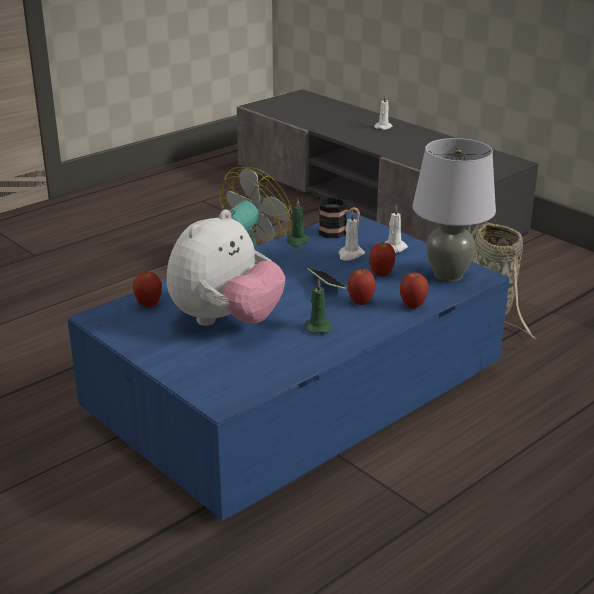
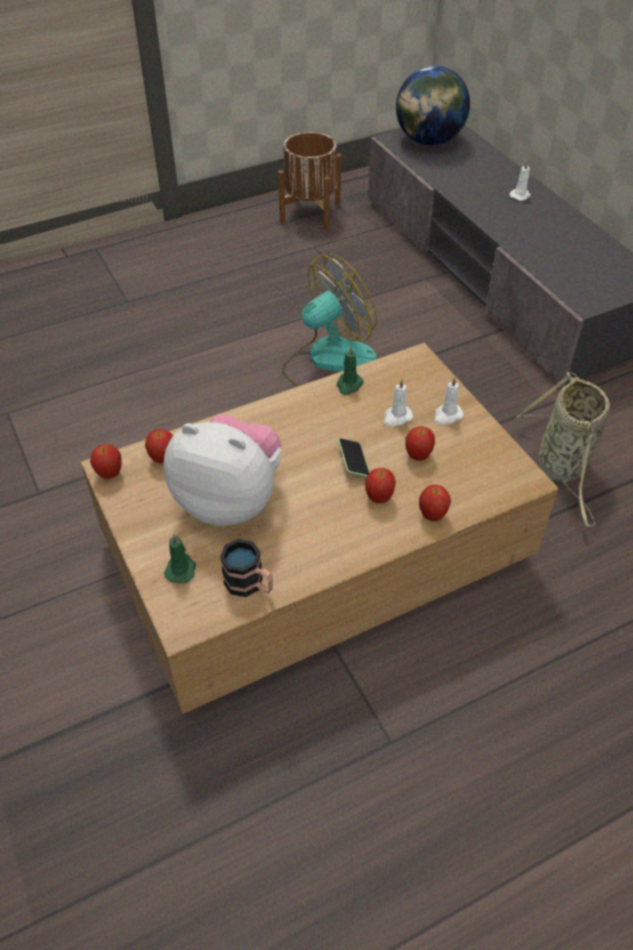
camera: 15 degrees right, 20 degrees up
(101, 320) = (110, 474): none -> apple
(187, 180) = (310, 212): none -> brown planter
(226, 321) = (230, 500): plush toy -> plush toy turned 120 degrees counterclockwise
(289, 104) = (429, 141): none -> globe
(297, 396) = (317, 551): blue coffee table -> brown coffee table
(317, 327) = (319, 529): green candle -> green candle (181, 569)
(338, 233) = (397, 379): mug -> mug (250, 585)
(448, 275) = (491, 472): grey table lamp -> none

